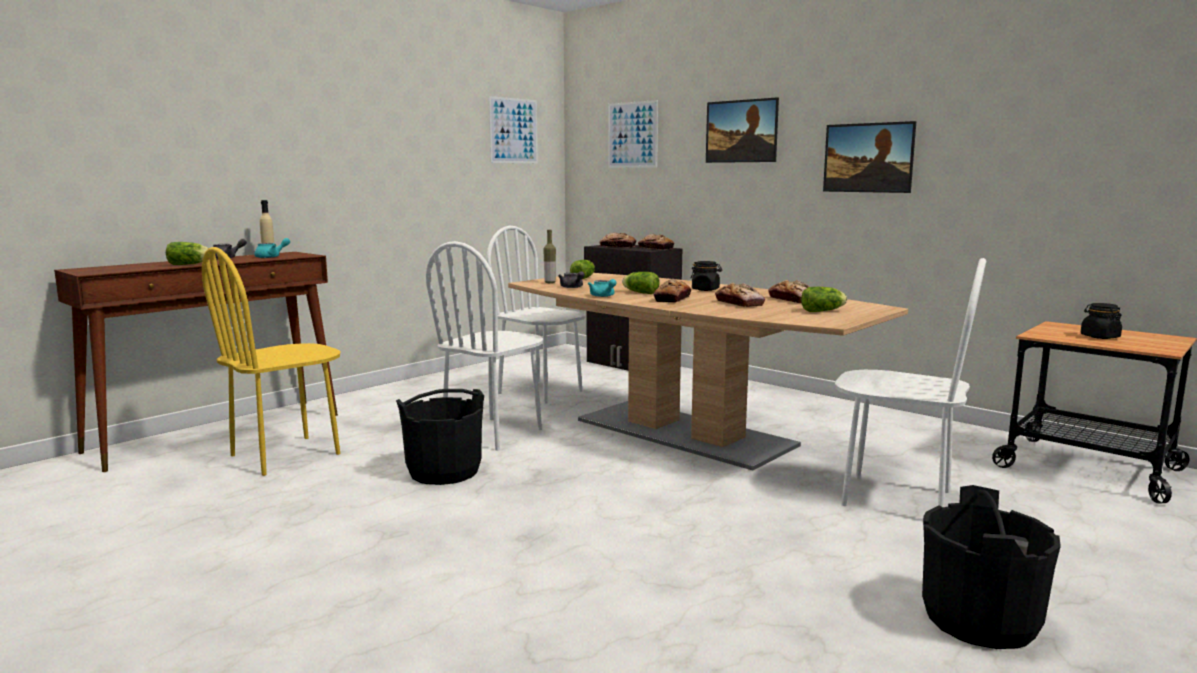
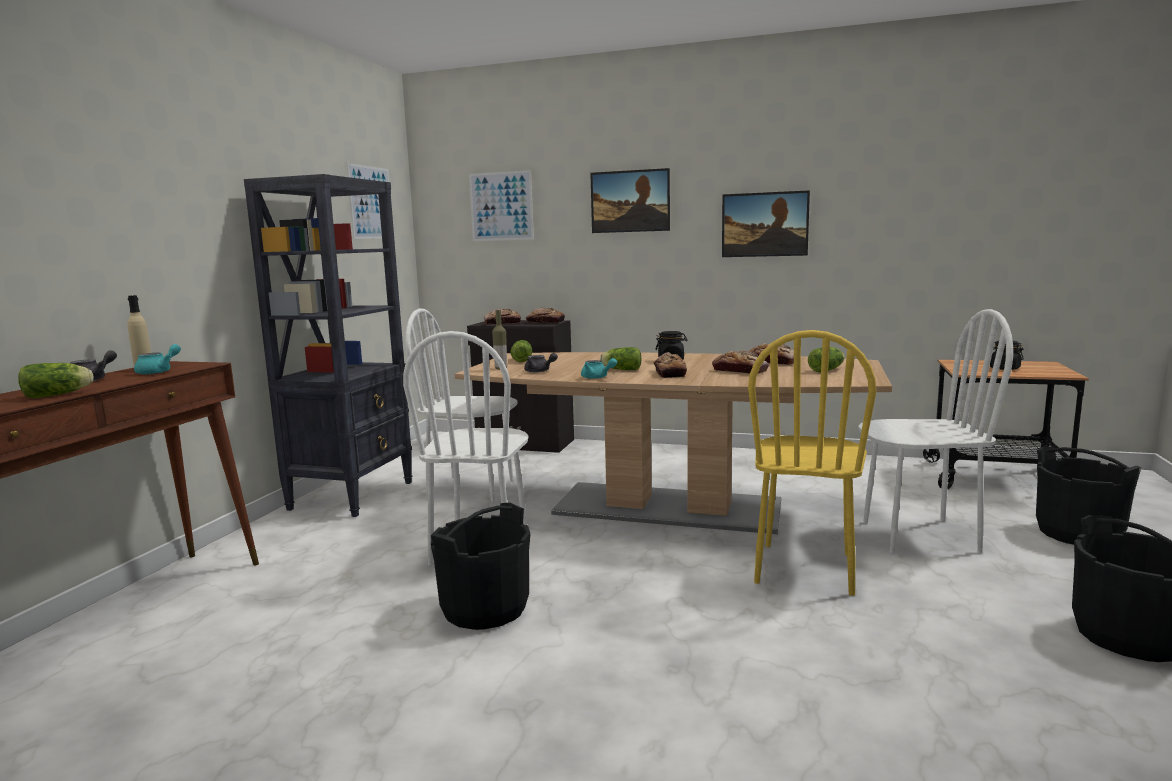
camera: 25 degrees left, 0 degrees up
(286, 455) = (250, 635): yellow chair -> yellow chair (805, 568)
(449, 382) = (353, 495): none -> black bookcase
(1094, 533) = (1079, 533): none -> black bucket

